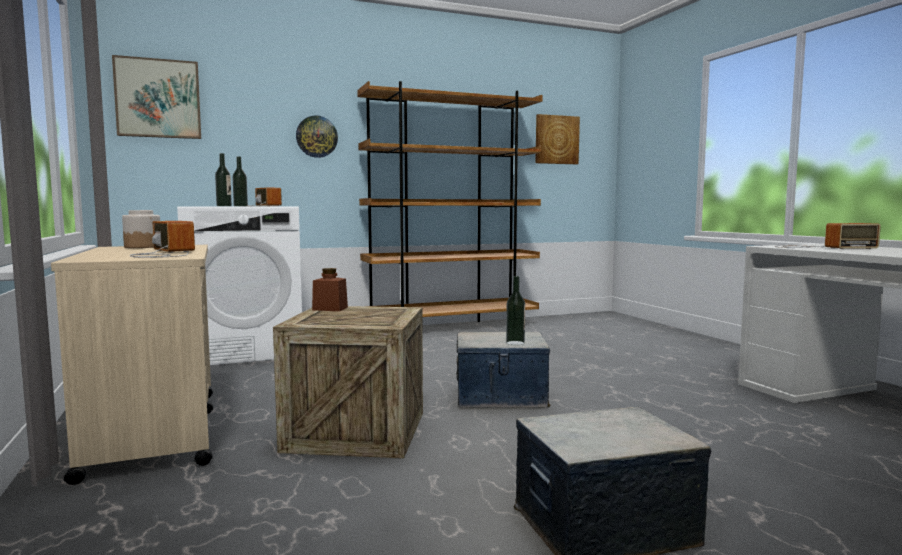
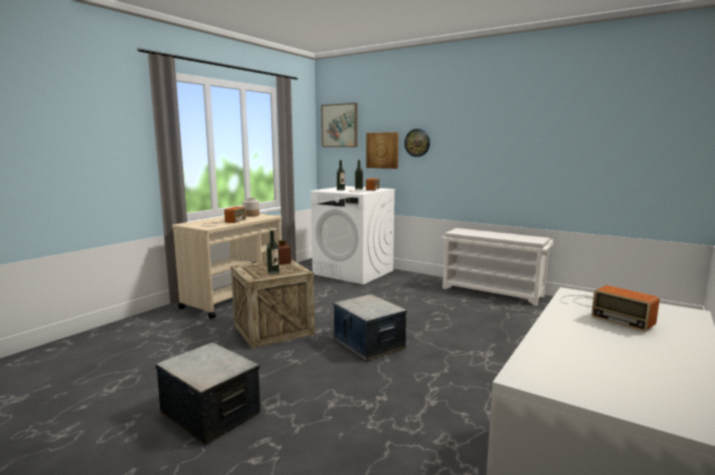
camera: 55 degrees right, 5 degrees up
(452, 328) = (493, 292): brown bookcase -> white shoe rack
(515, 343) = (363, 311): bottle -> bottle (273, 273)
(556, 140) = (635, 135): picture -> picture (382, 150)

